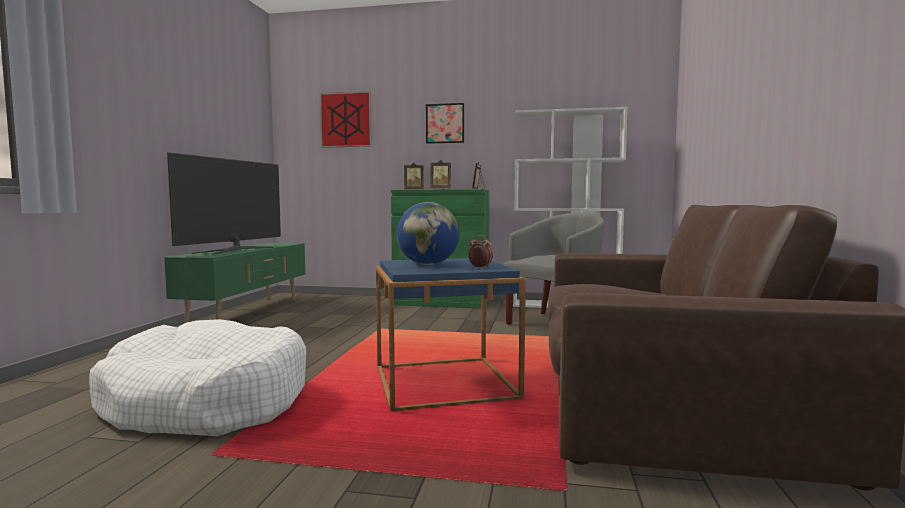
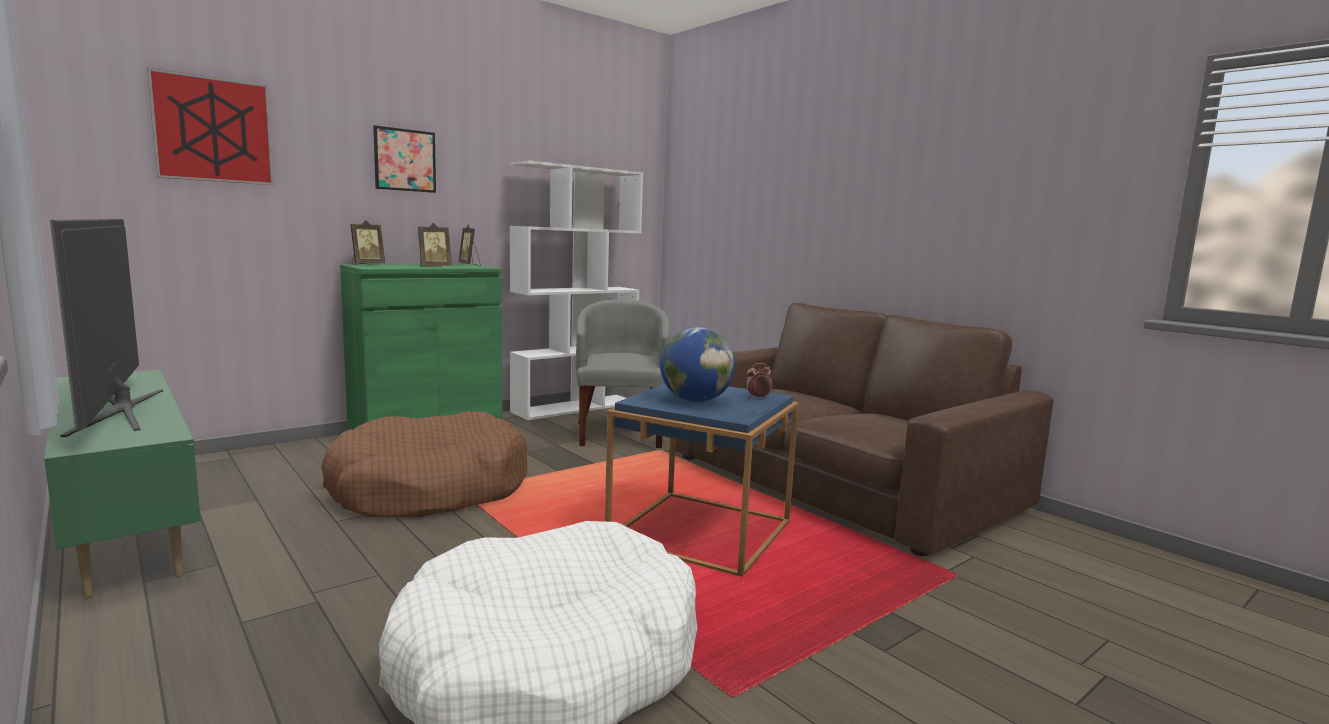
camera: 50 degrees left, 5 degrees up
(371, 324) = (429, 489): none -> brown dog bed

